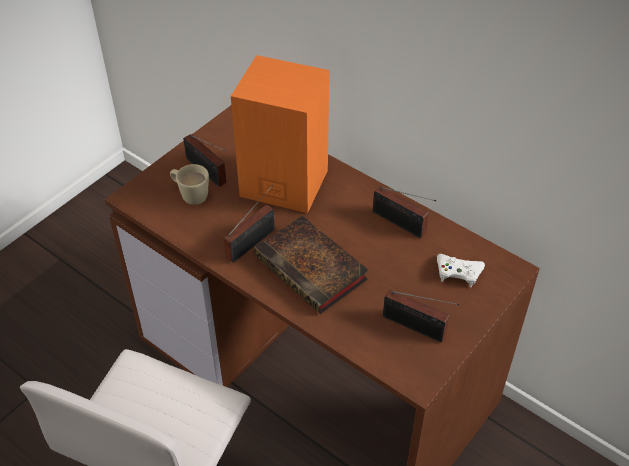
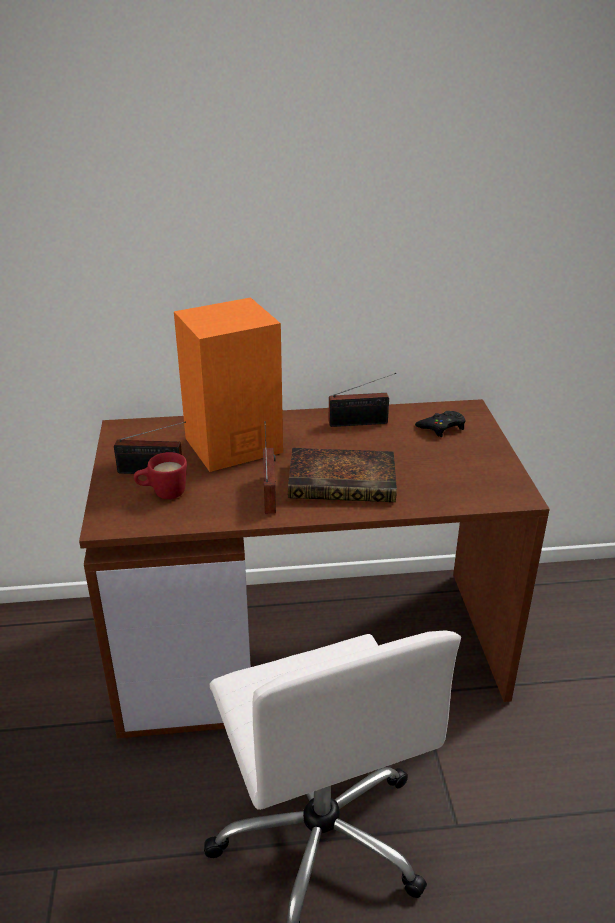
camera: 45 degrees left, 15 degrees down
(190, 195) = (163, 493): beige mug -> red mug
(417, 328) = (469, 470): radio -> none
(458, 272) = (442, 427): white game controller -> black game controller

